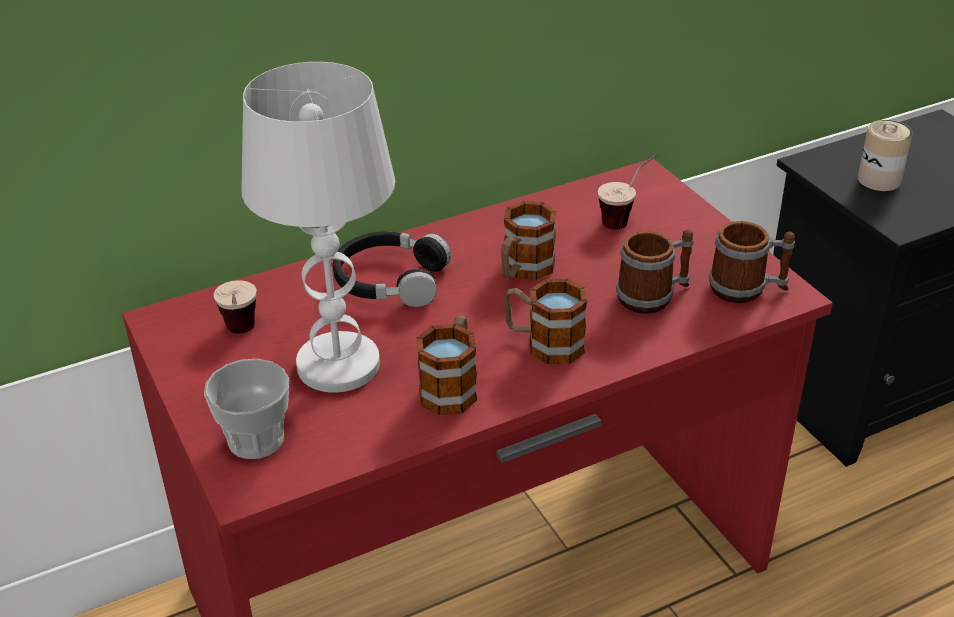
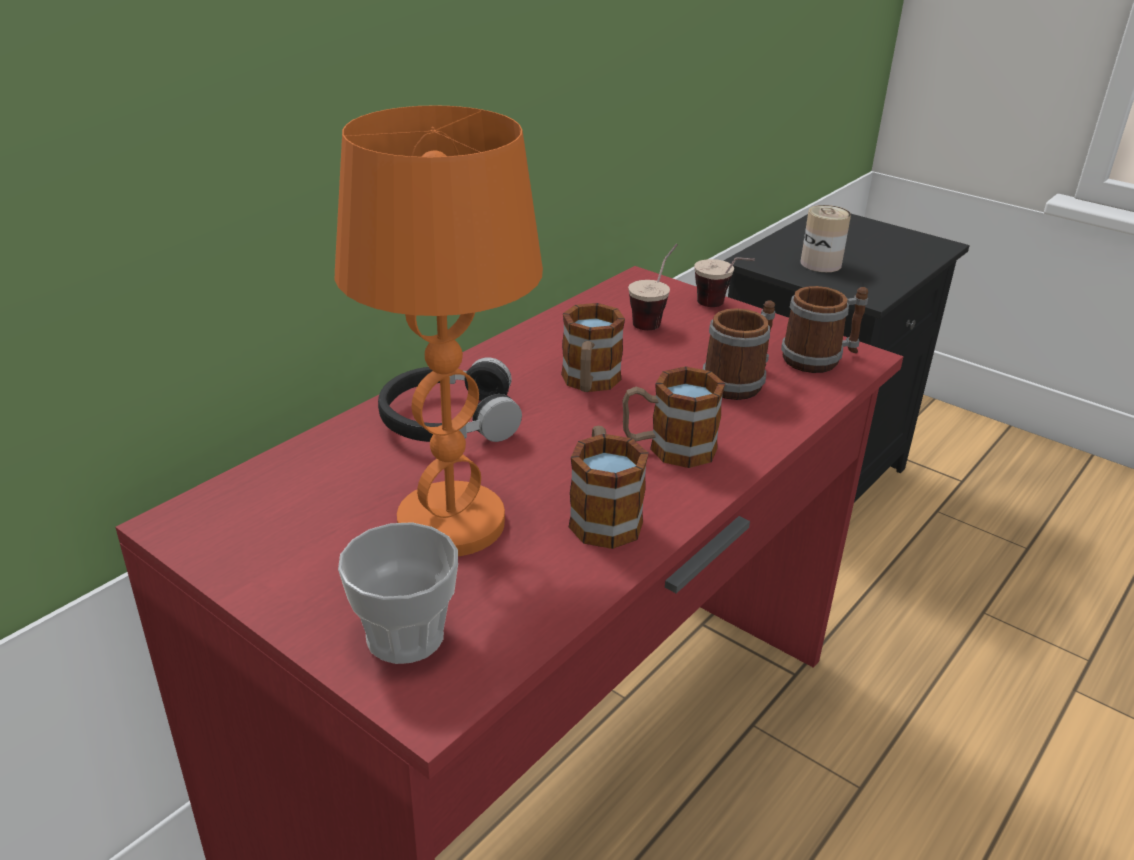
camera: 25 degrees left, 5 degrees down
(241, 336) = (303, 518): cup -> cup (721, 308)
(337, 365) = (451, 523): white table lamp -> orange table lamp

